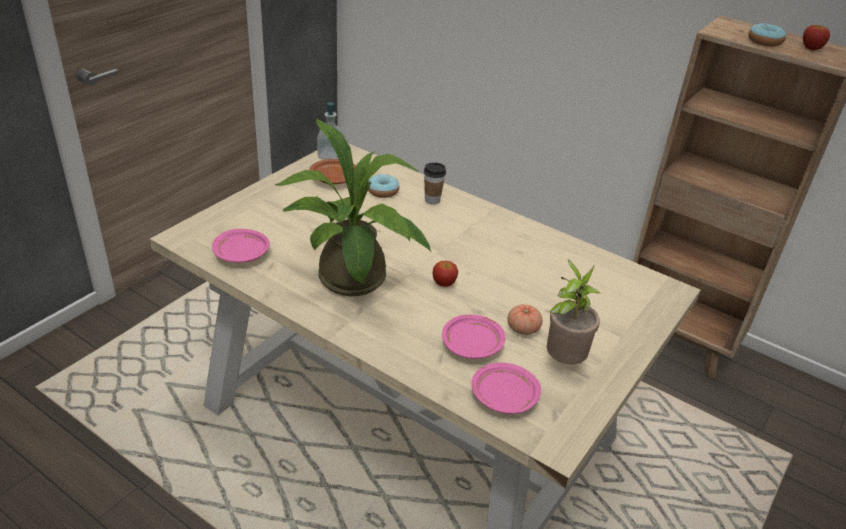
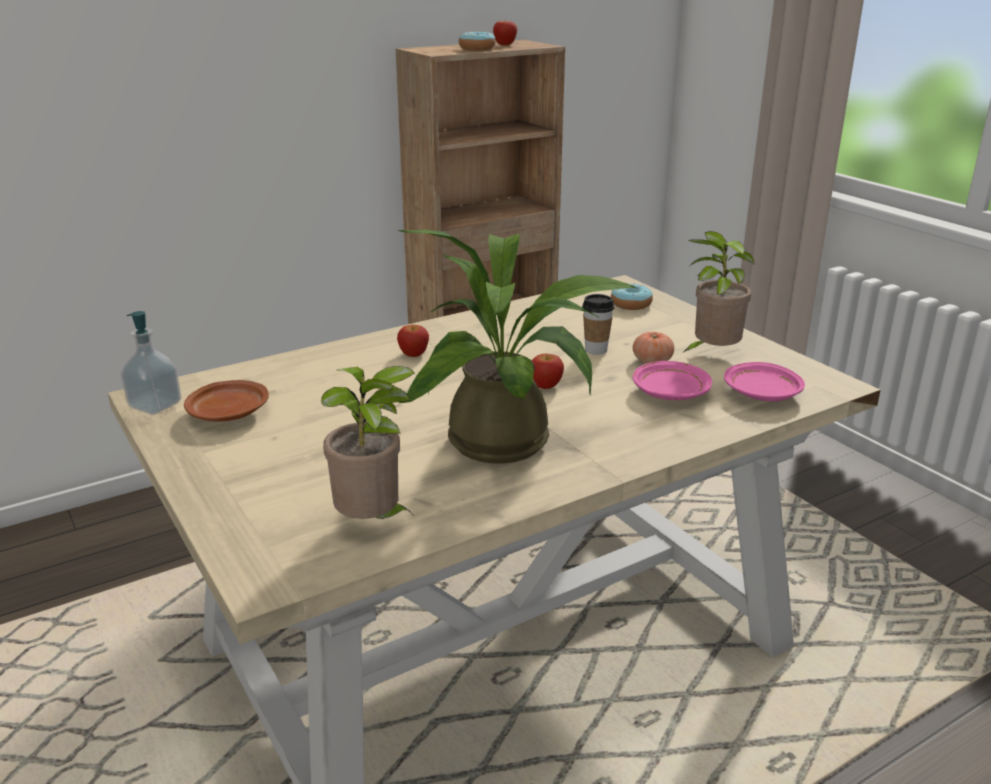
camera: 65 degrees left, 10 degrees down
(242, 254) = (373, 524): pink plate -> potted plant
(383, 191) = (301, 385): donut -> donut (631, 304)
(432, 200) = (357, 358): cup -> cup (596, 350)
(453, 219) = (413, 354): none -> apple

